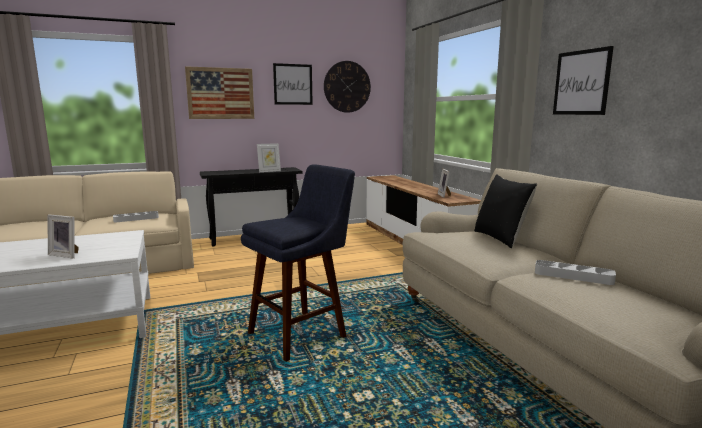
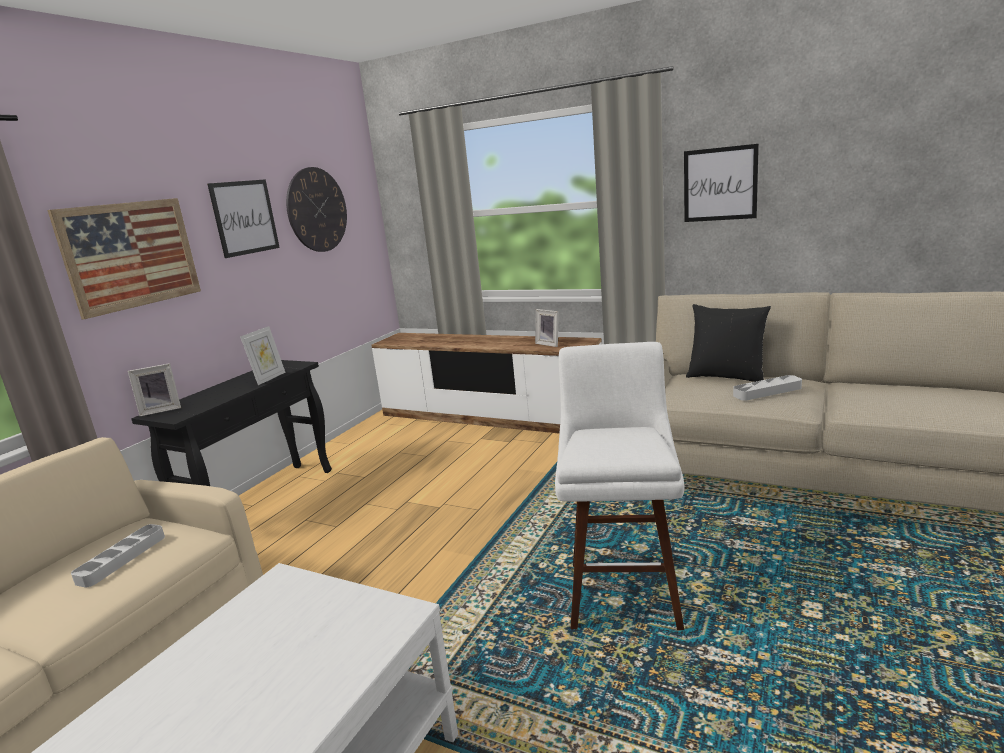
camera: 40 degrees left, 5 degrees up
(66, 254) = (298, 678): picture frame -> picture frame (161, 410)
(302, 333) = (623, 588): blue stool -> white stool
(573, 276) = (871, 392): grey tray -> grey tray (767, 391)

